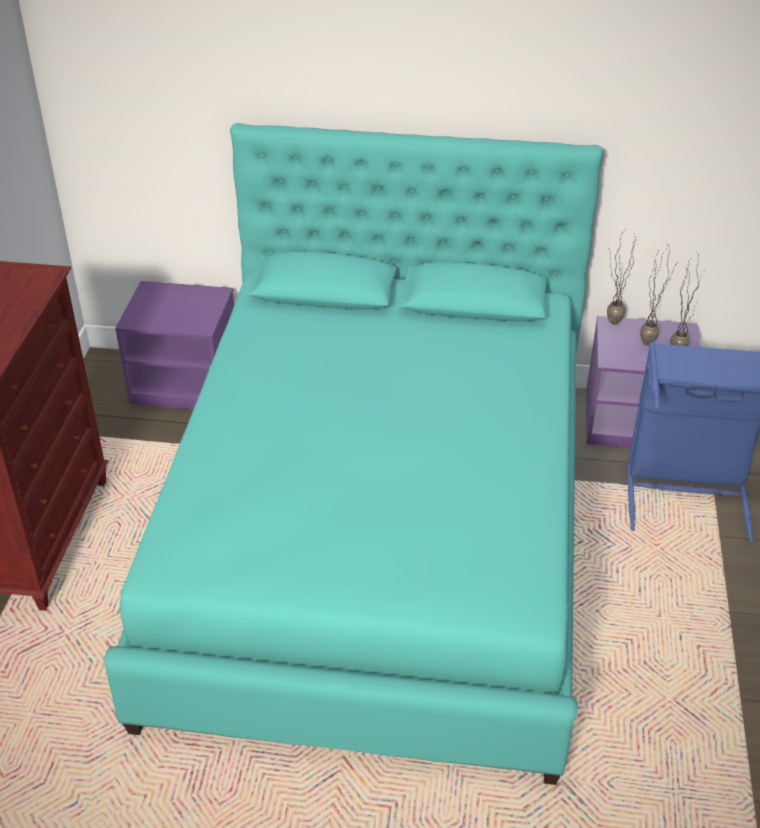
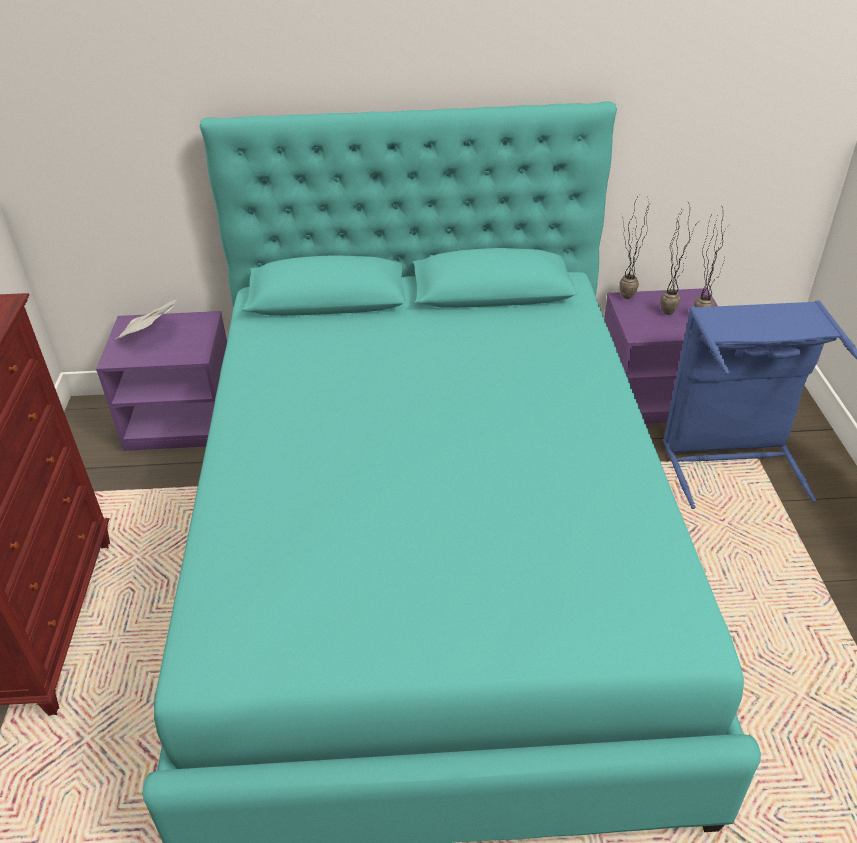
camera: 10 degrees left, 0 degrees up
(167, 302) = (151, 334): none -> newspaper

